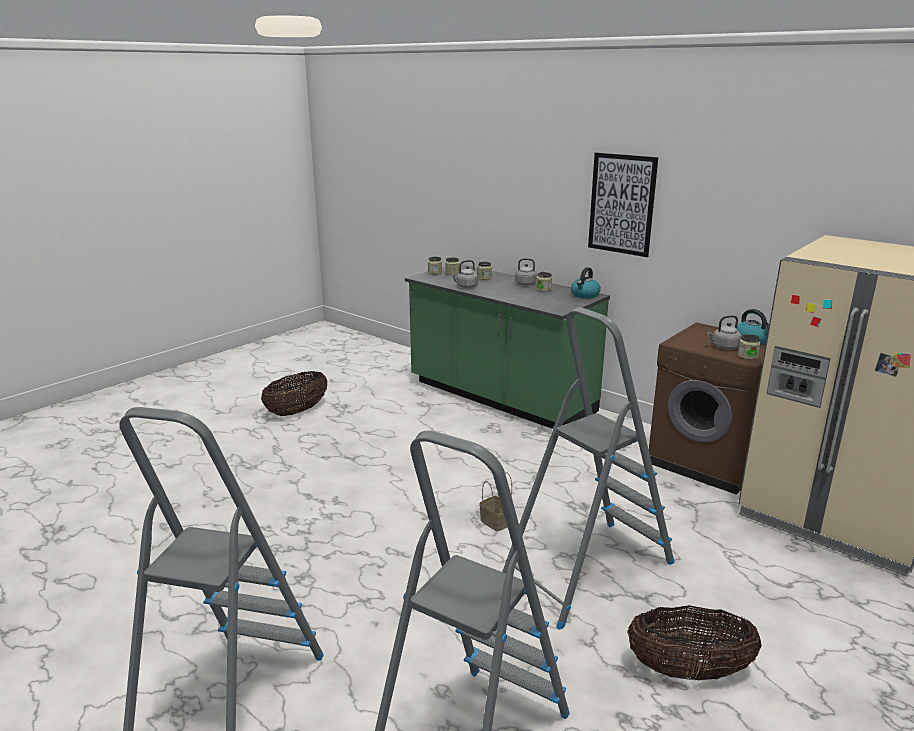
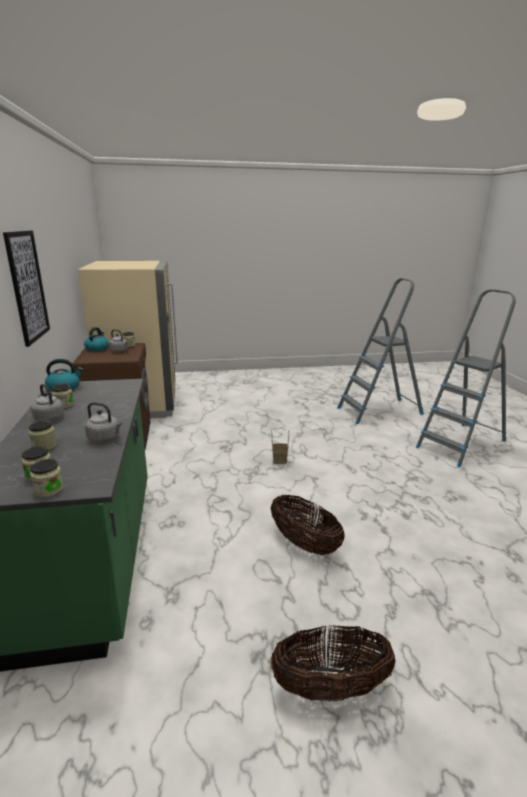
camera: 140 degrees left, 0 degrees up
(589, 570) = (270, 428): grey step ladder -> none
(688, 671) = (286, 401): basket -> basket (304, 543)

